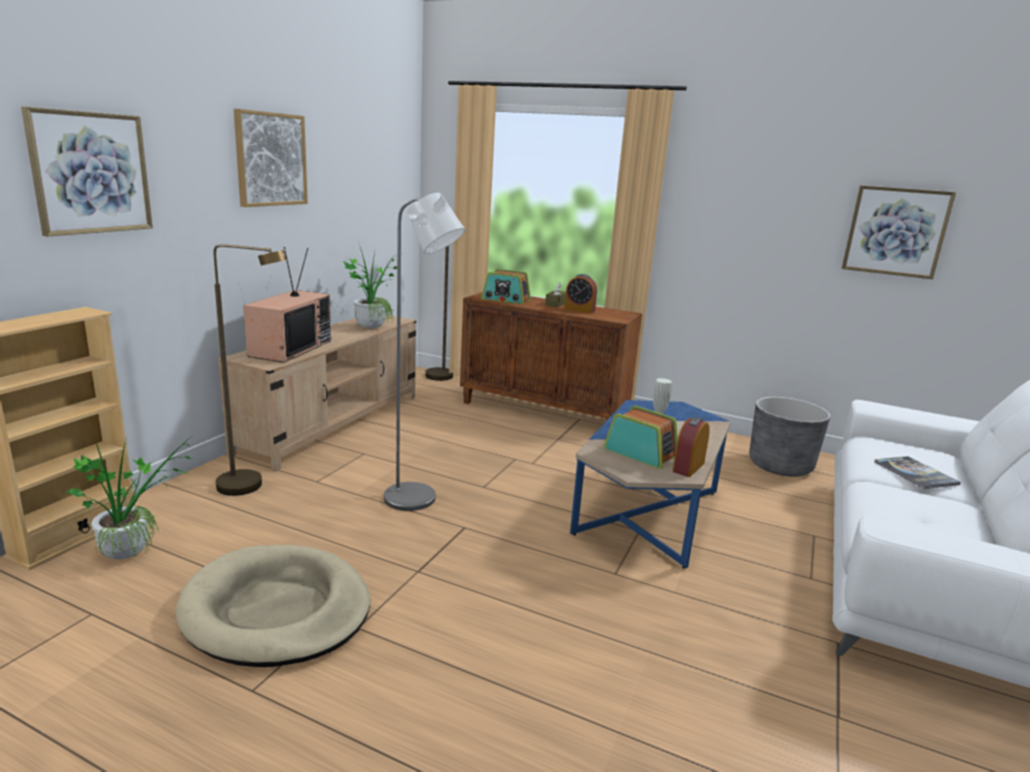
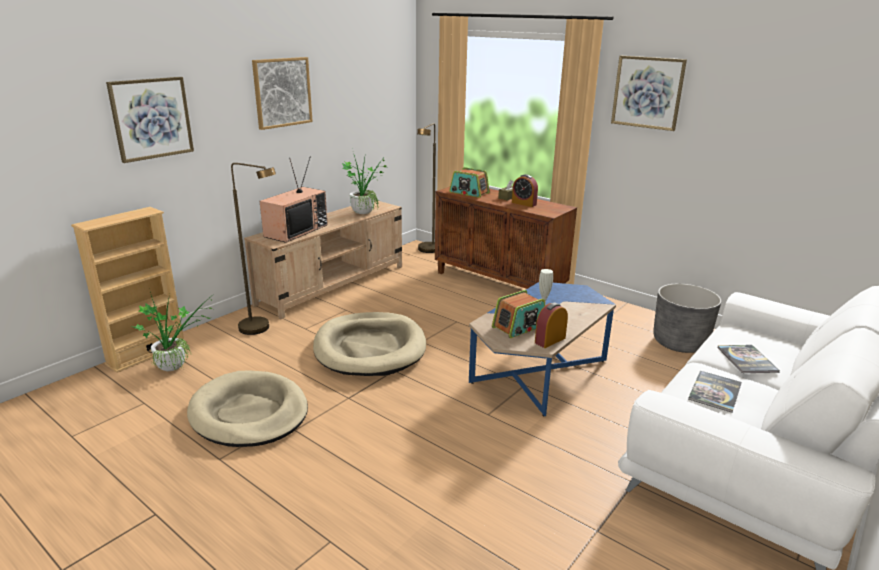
camera: 15 degrees right, 5 degrees up
(418, 500) = (370, 348): grey floor lamp -> beige dog bed
(640, 453) = (519, 326): radio -> radio turned 90 degrees clockwise
(896, 231) = (792, 144): picture -> picture (647, 92)
(915, 513) = (715, 392): none -> book

